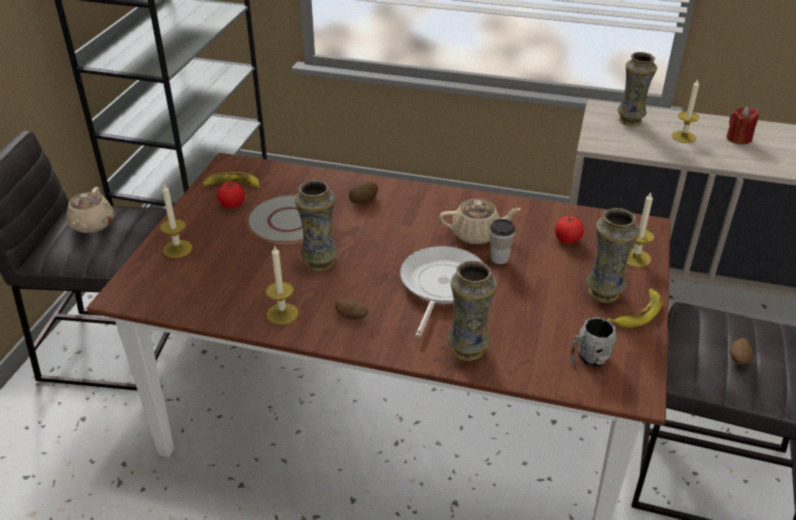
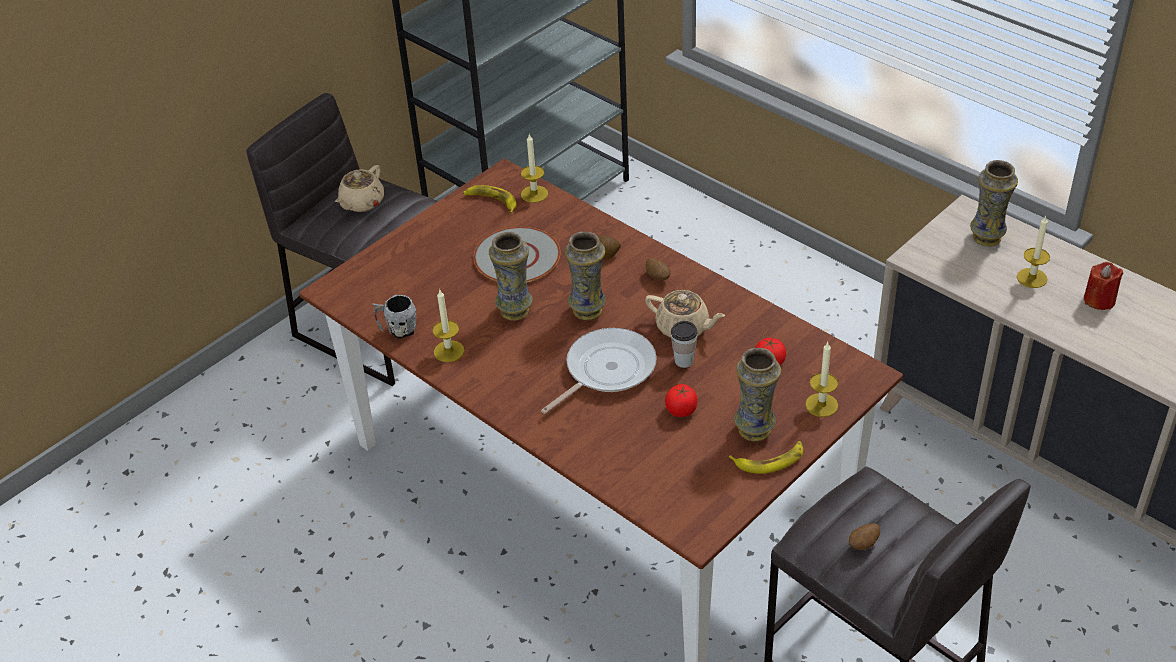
camera: 30 degrees right, 5 degrees up
(177, 249) = (402, 257): candle -> candle (534, 194)
(232, 204) = (478, 223): tomato -> tomato (681, 410)
(352, 317) = (504, 374): potato -> potato (658, 277)
(468, 349) = (582, 440): vase -> vase (588, 311)
(588, 358) = (682, 486): grey mug -> grey mug (398, 329)

